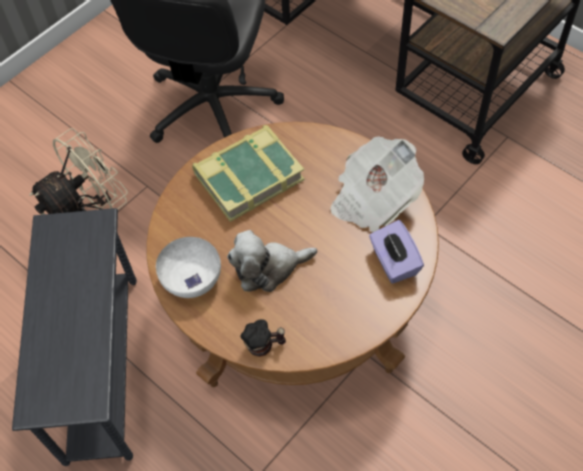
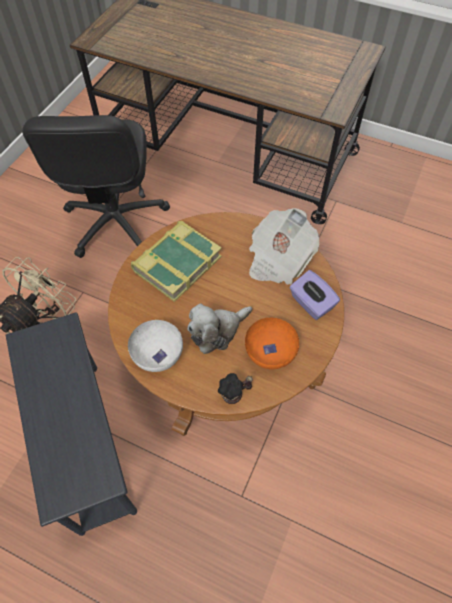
camera: 20 degrees left, 0 degrees up
(322, 308) = (269, 352): none -> orange bowl

